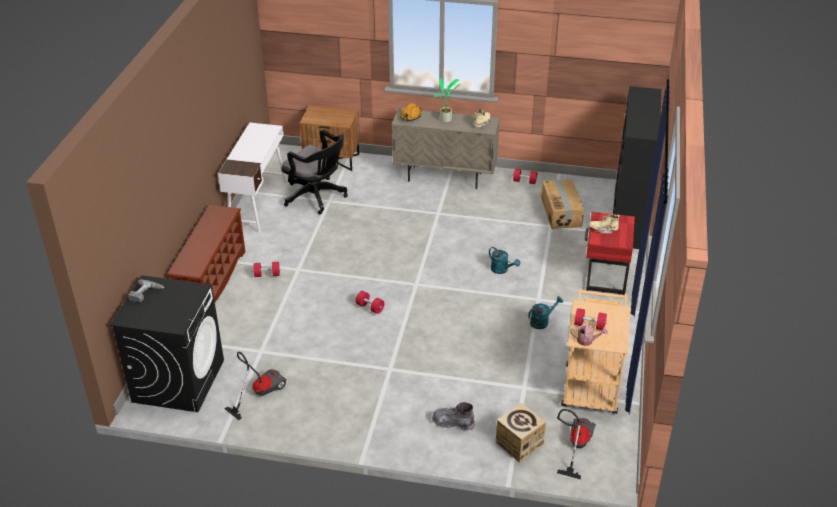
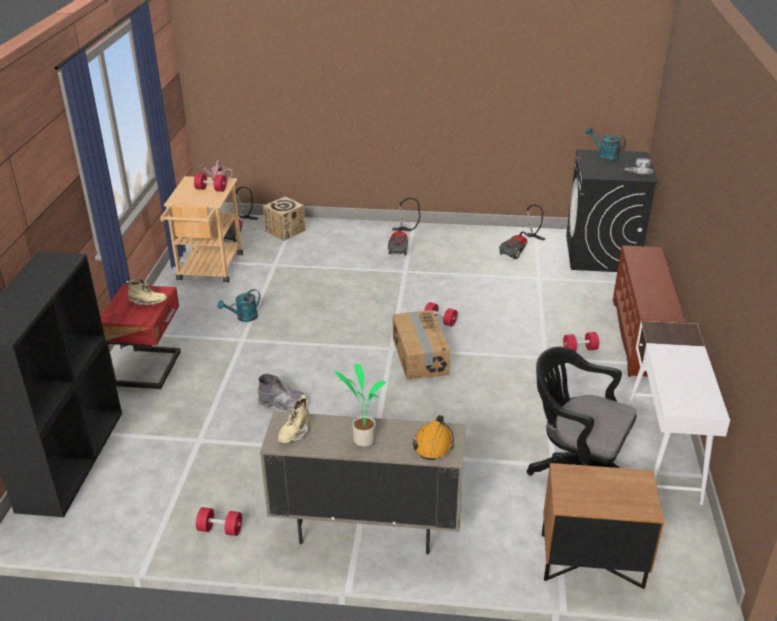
camera: 175 degrees right, 5 degrees down
(386, 409) = (401, 245): none -> vacuum cleaner
(453, 423) = (341, 240): grey boot -> grey boot (283, 404)
(502, 270) = (282, 371): turquoise watering can -> turquoise watering can (604, 156)
(561, 212) = (173, 466): cardboard box -> cardboard box (419, 356)

